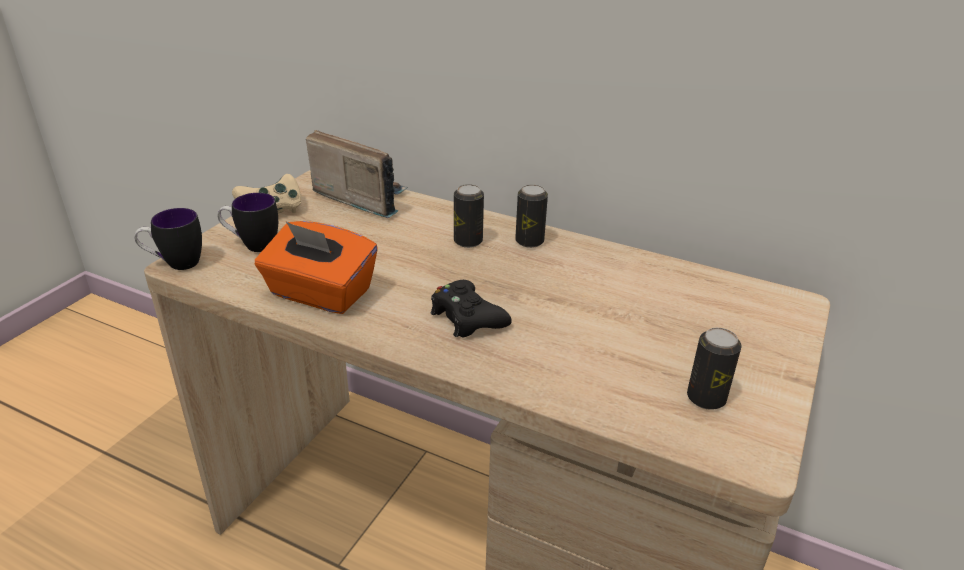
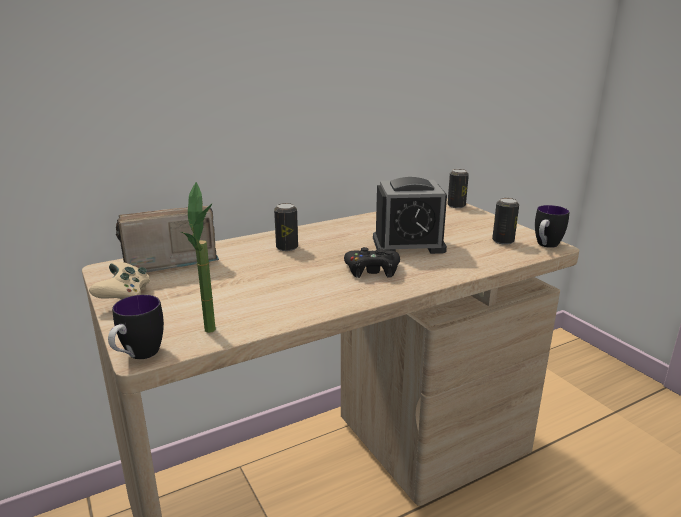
camera: 55 degrees left, 10 degrees down
(234, 281) = (212, 335): none -> potted plant
(252, 245) = (166, 316): mug -> mug (545, 246)
(320, 294) = (280, 306): orange tissue box -> none
(529, 241) = (313, 233): can -> can (456, 206)
(580, 318) = (408, 244): none -> alarm clock

